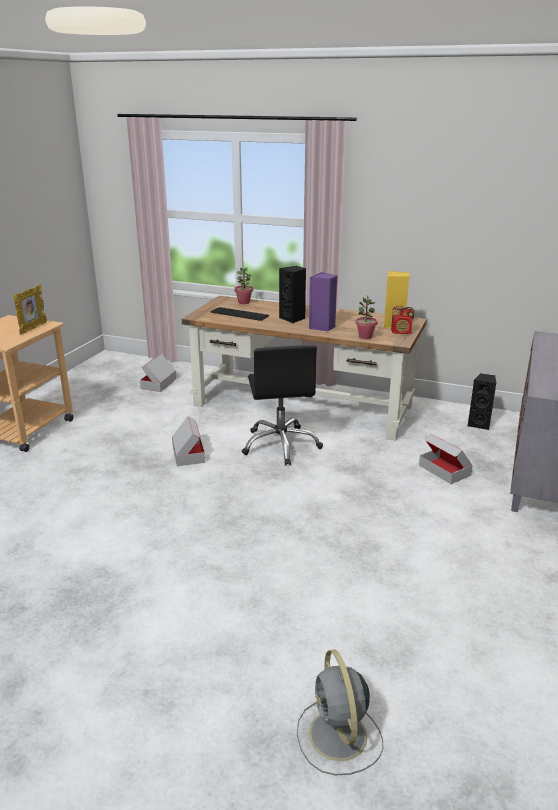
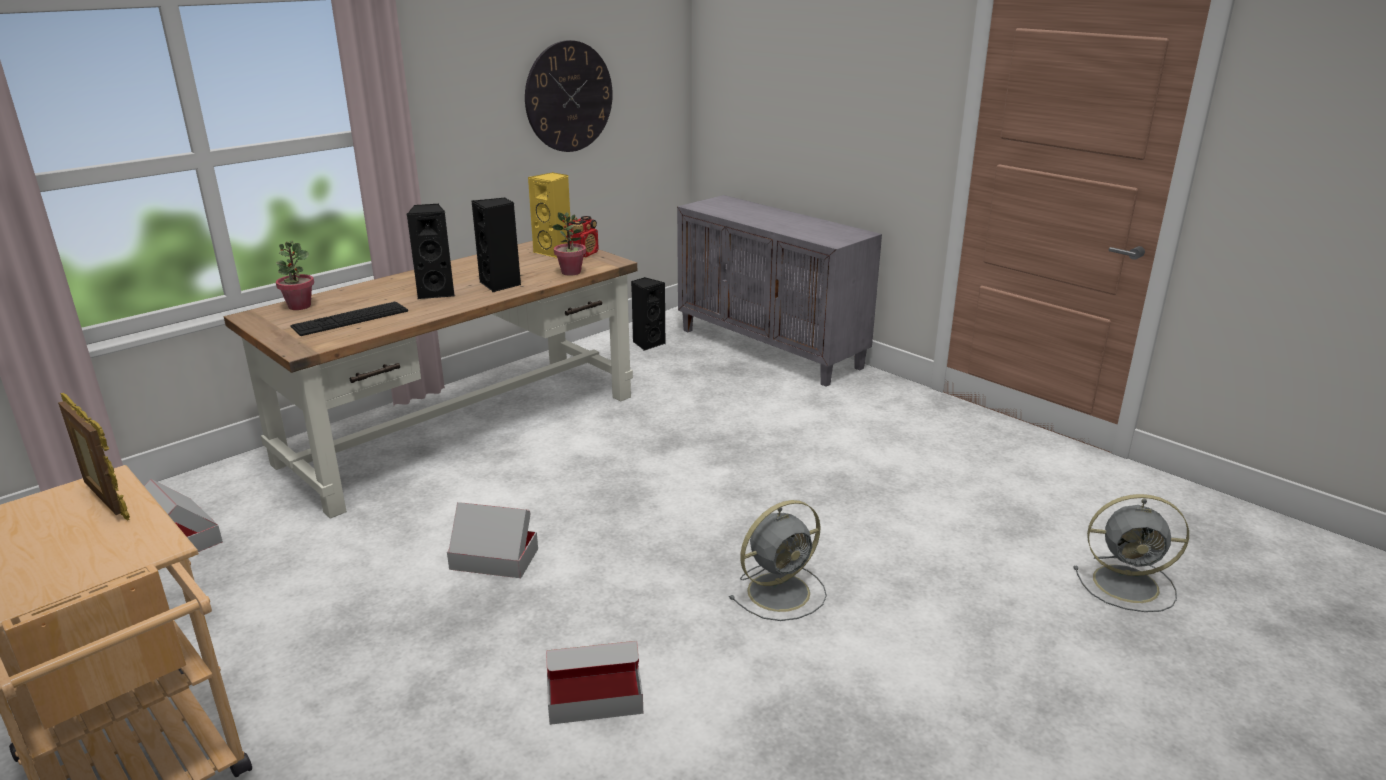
camera: 65 degrees left, 0 degrees up
(215, 551) = (781, 591): none -> grey fan
(281, 445) = (556, 474): black office chair -> none
(322, 327) = (501, 284): purple speaker -> black speaker
(444, 470) = (723, 392): cardboard box -> cardboard box (595, 696)
(477, 227) = (569, 97): none -> wall clock

